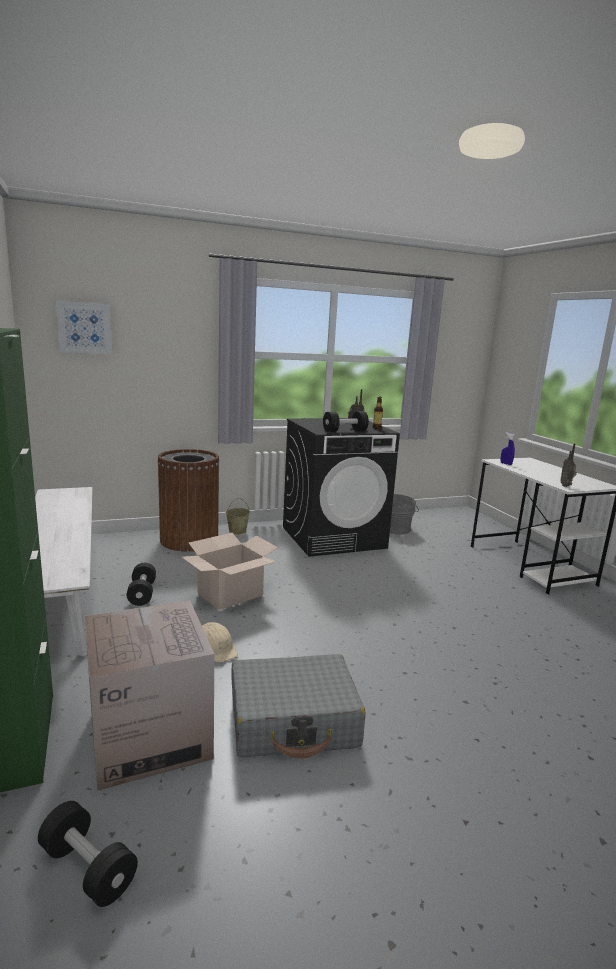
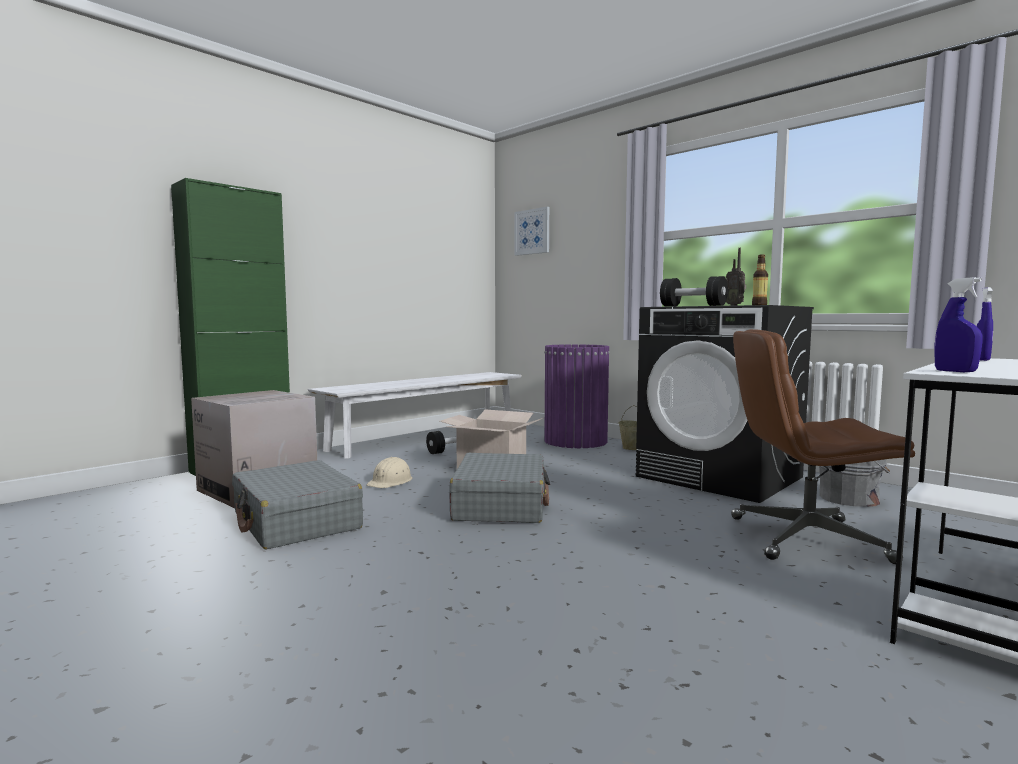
camera: 65 degrees right, 10 degrees down
(88, 868) = (126, 503): black dumbbell -> none
(189, 540) = (575, 441): brown trash can -> purple trash can
(327, 617) = (501, 504): none -> grey suitcase
(444, 562) = (805, 539): none -> brown office chair
(566, 486) = (955, 371): radio -> blue spray bottle

